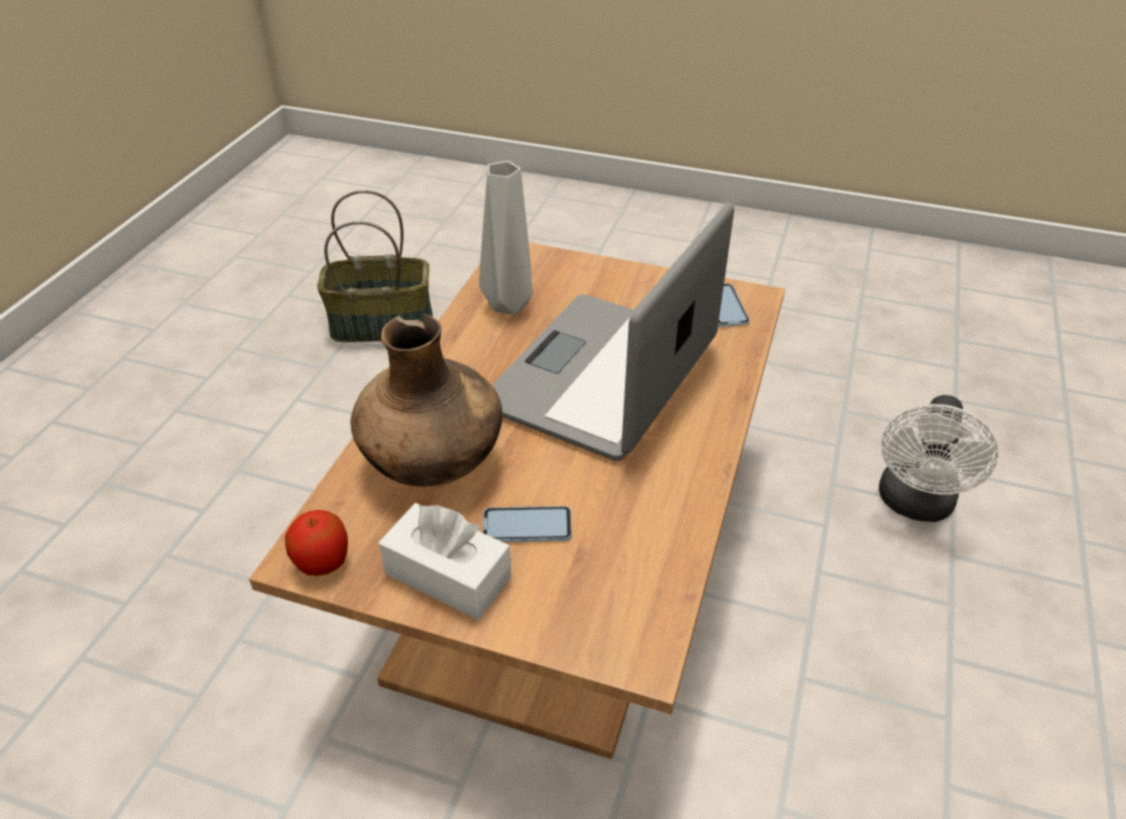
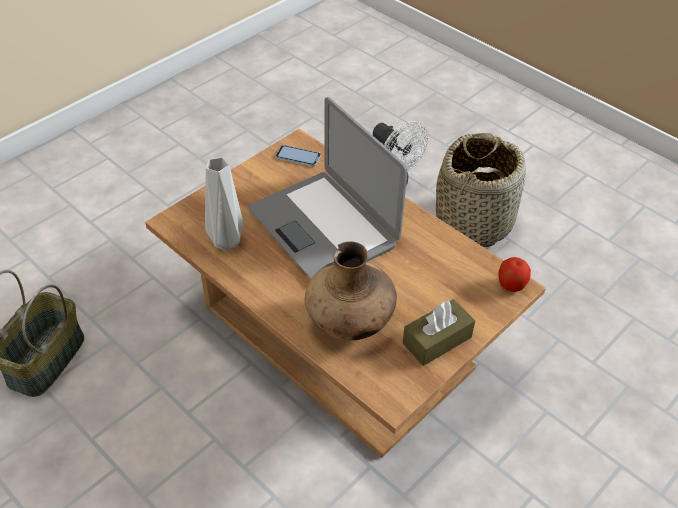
camera: 65 degrees left, 5 degrees up
(323, 562) = (401, 391): apple -> apple (511, 285)
(448, 575) = (437, 340): white tissue box -> brown tissue box
(527, 526) = (419, 298): phone -> none
(943, 645) = (474, 220): none -> basket

